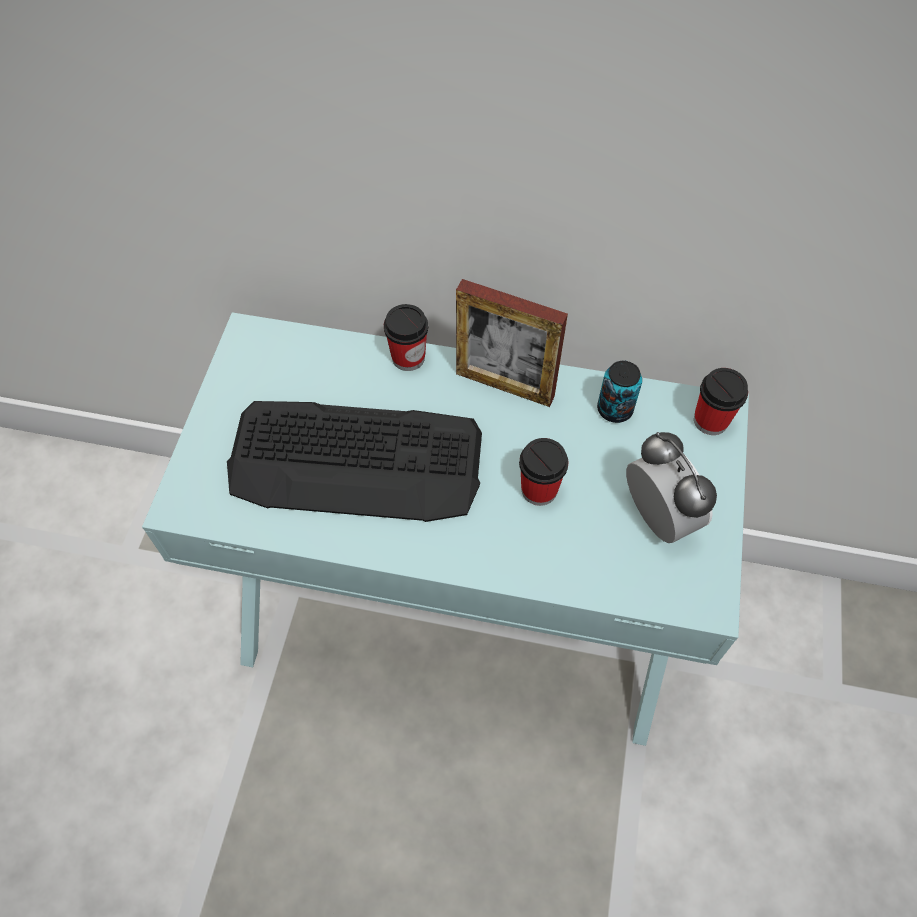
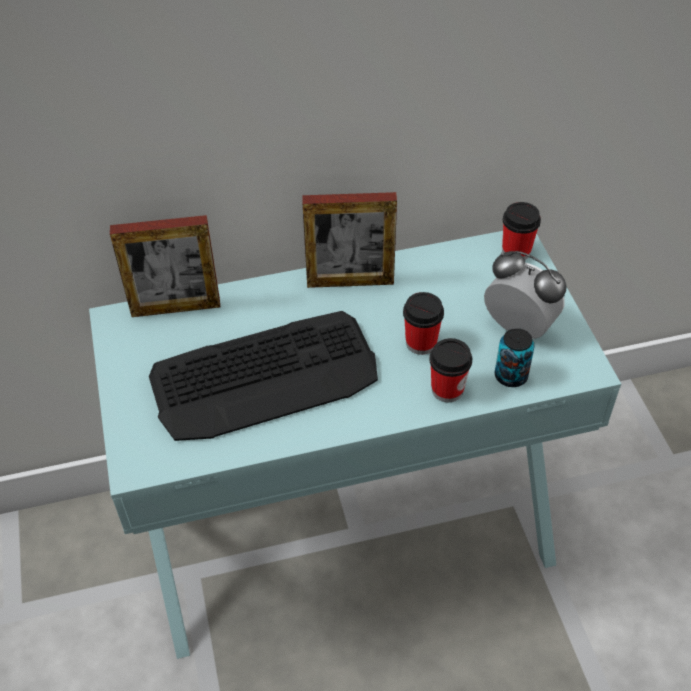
camera: 25 degrees left, 10 degrees down
(313, 345) = (176, 307): none -> picture frame
(408, 357) = (261, 289): cup -> cup (447, 389)
(614, 409) = (443, 268): can -> can (510, 376)

